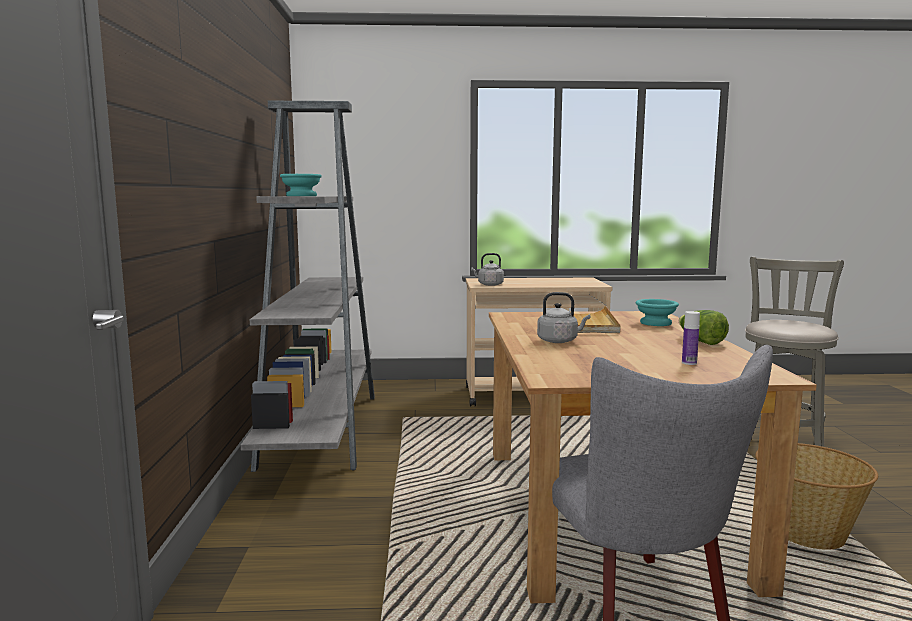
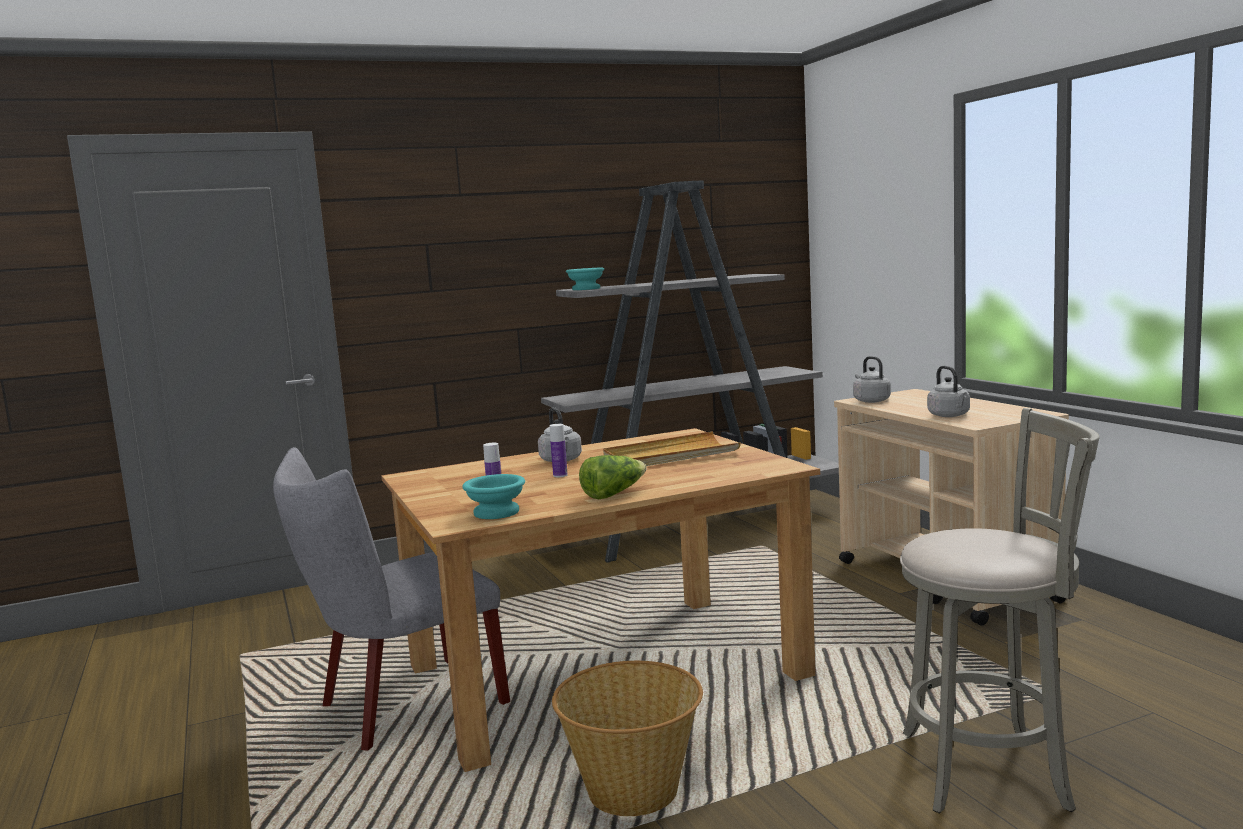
camera: 70 degrees right, 0 degrees up
(566, 284) = (950, 415): none -> grey kettle
(619, 345) = (560, 475): none -> bottle
(654, 323) = (708, 473): turquoise bowl -> turquoise bowl (496, 512)

